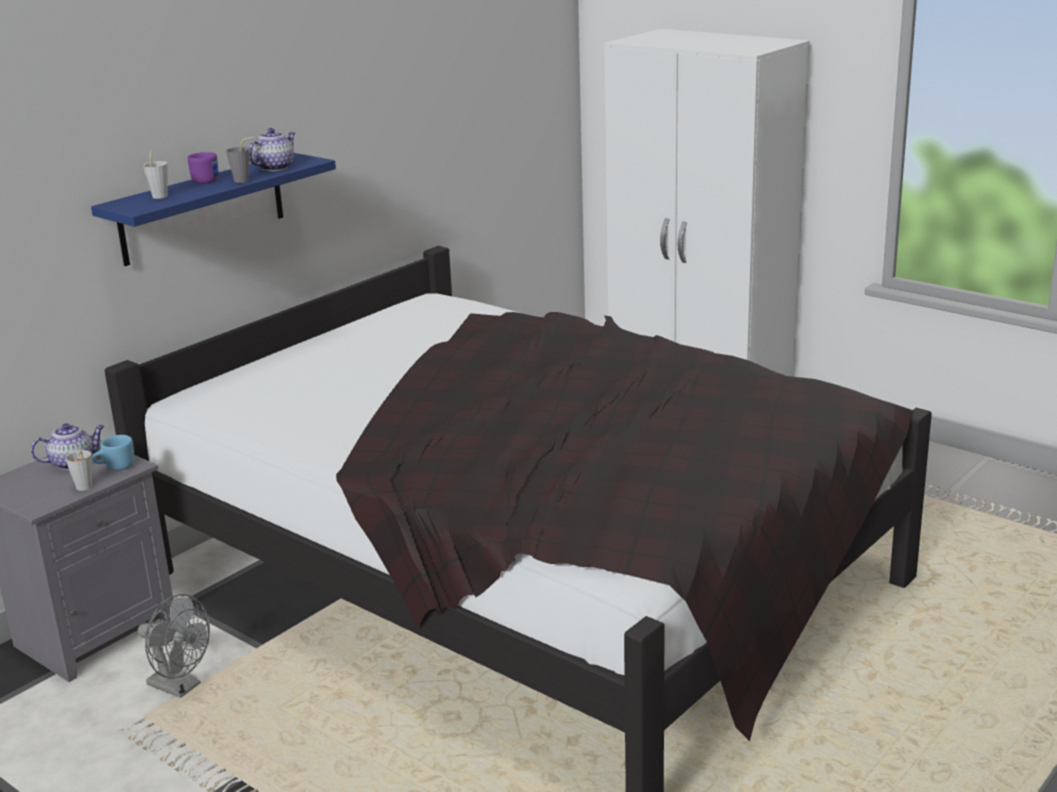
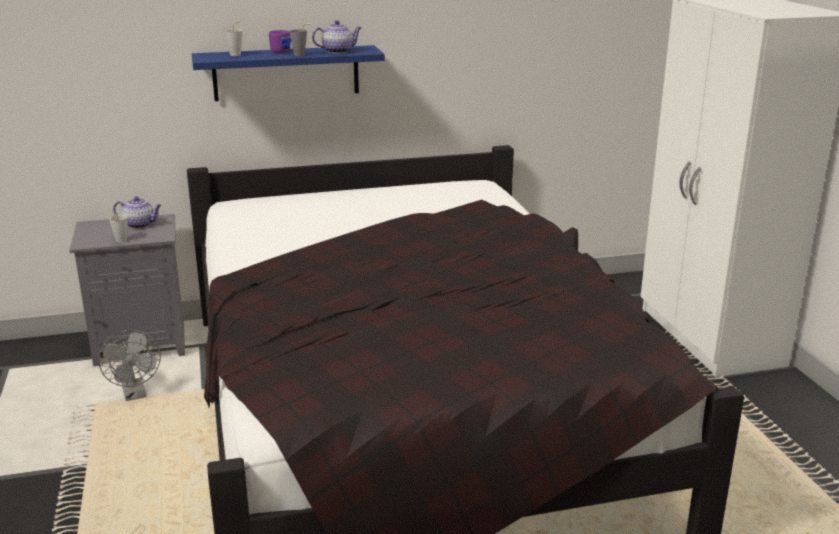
camera: 35 degrees right, 0 degrees up
(115, 467) = (153, 234): blue mug -> none

